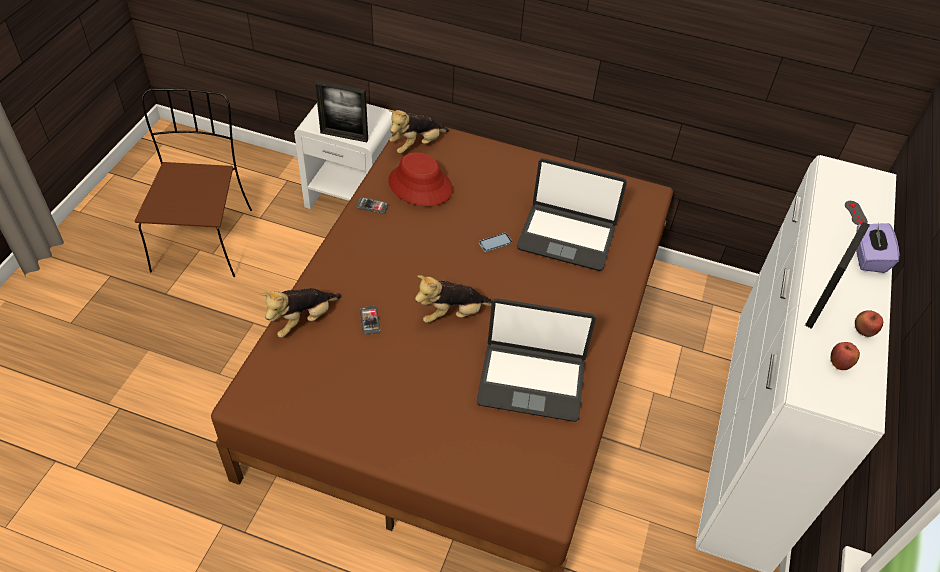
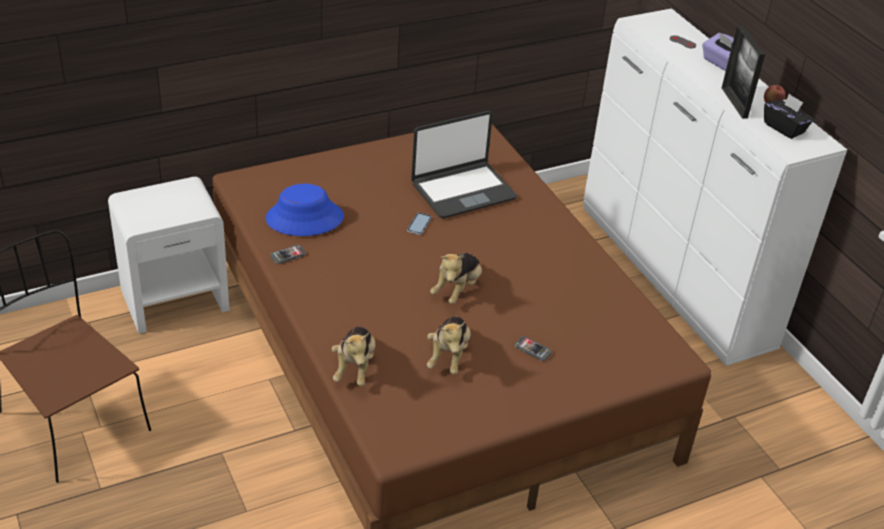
camera: 45 degrees left, 10 degrees down
(344, 136) = (183, 218): picture frame -> none
(370, 321) = (405, 334): phone -> phone (532, 349)
(417, 145) = (258, 190): plush toy -> plush toy (448, 356)
(420, 186) = (304, 218): red hat -> blue hat
(531, 381) = (567, 296): laptop -> none
(839, 364) = (784, 128): apple -> black tissue box

